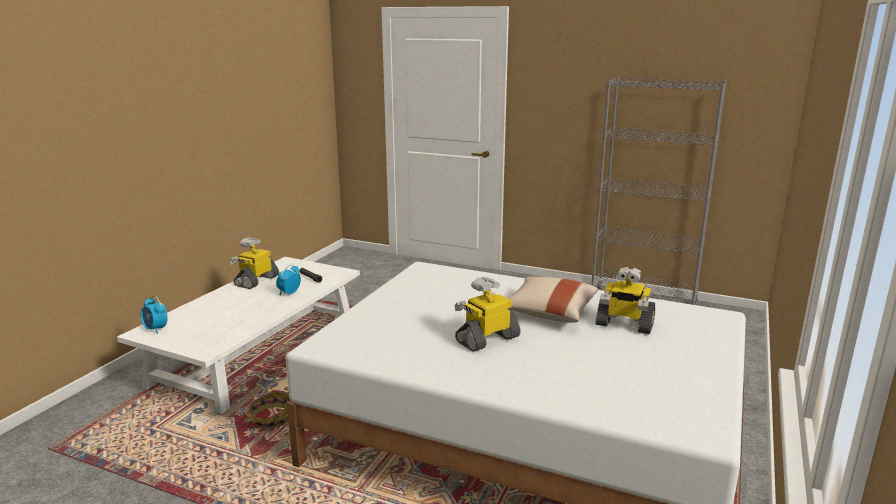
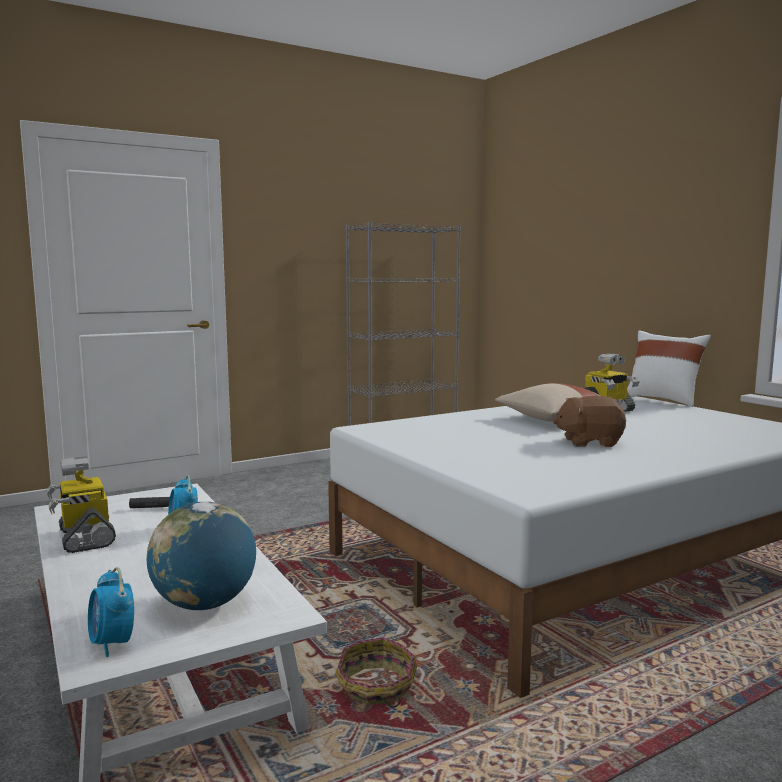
camera: 55 degrees left, 10 degrees down
(156, 329) = (112, 644): alarm clock -> alarm clock turned 75 degrees clockwise
(203, 331) = (204, 604): none -> globe
(487, 339) = (589, 442): toy robot -> brown plush toy
(740, 339) = (663, 400): none -> white pillow

